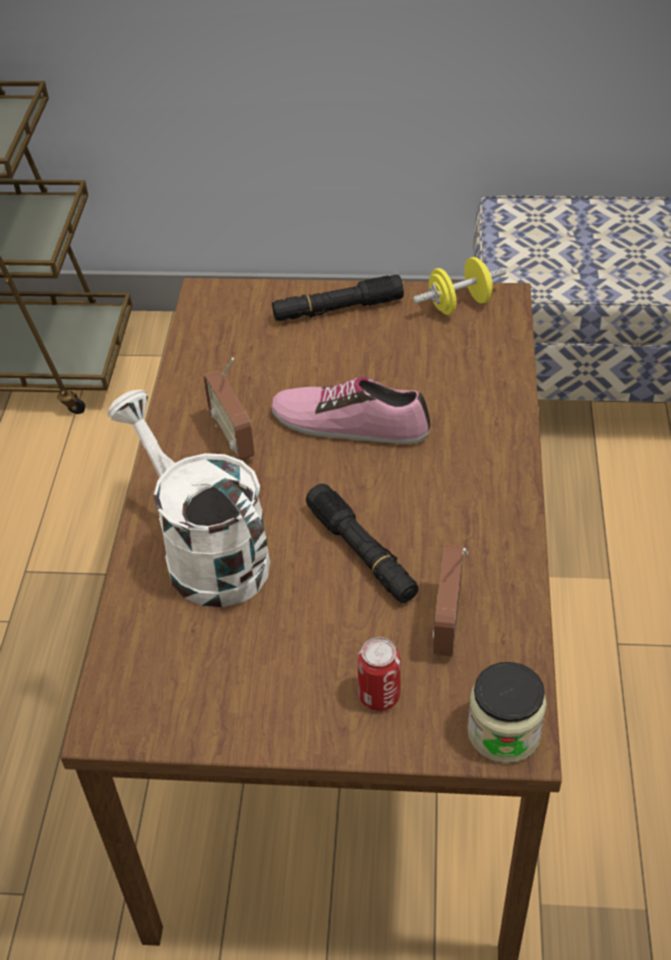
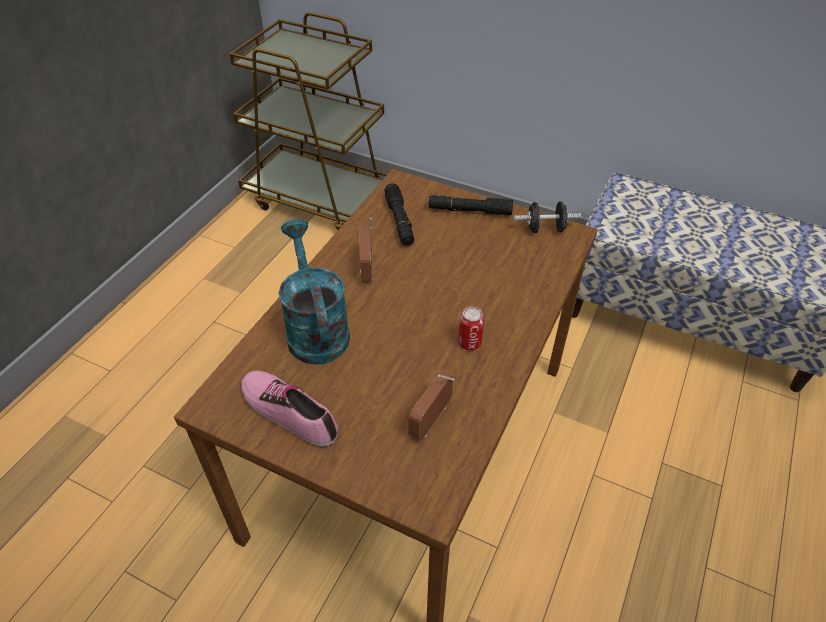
camera: 20 degrees right, 0 degrees up
(205, 552) = (315, 328): white watering can -> turquoise watering can
(350, 422) = (440, 280): shoe -> shoe (289, 411)
(362, 553) = (403, 359): black flashlight -> black flashlight (399, 221)
(379, 695) = (366, 448): can -> can (469, 343)
(459, 304) = (545, 229): yellow dumbbell -> black dumbbell
(504, 732) = (428, 500): jar -> none

